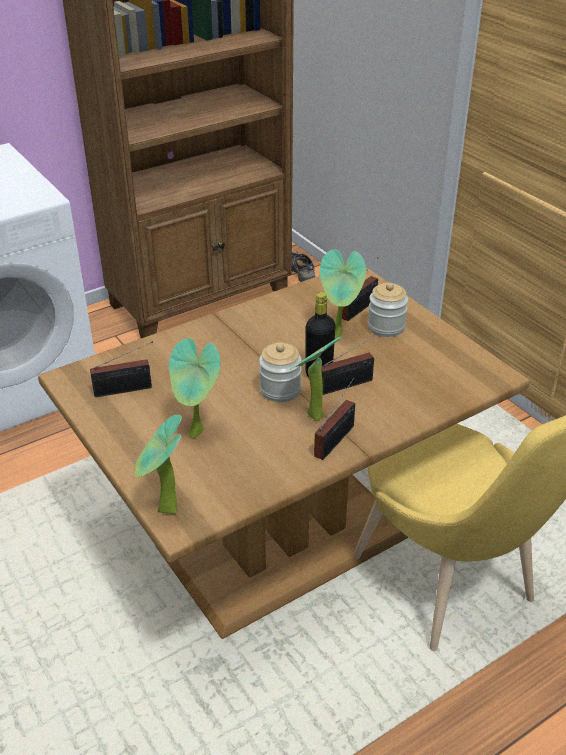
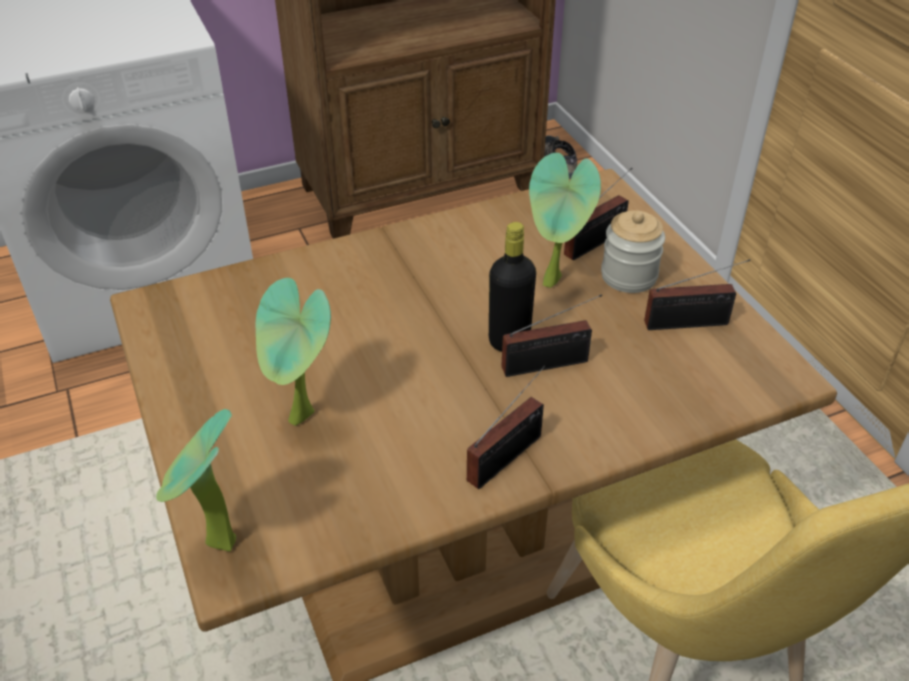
camera: 10 degrees right, 5 degrees up
(126, 389) = (223, 333): radio -> radio (691, 323)
(280, 390) = (444, 361): jar -> none
(311, 416) = (480, 411): potted plant -> none

